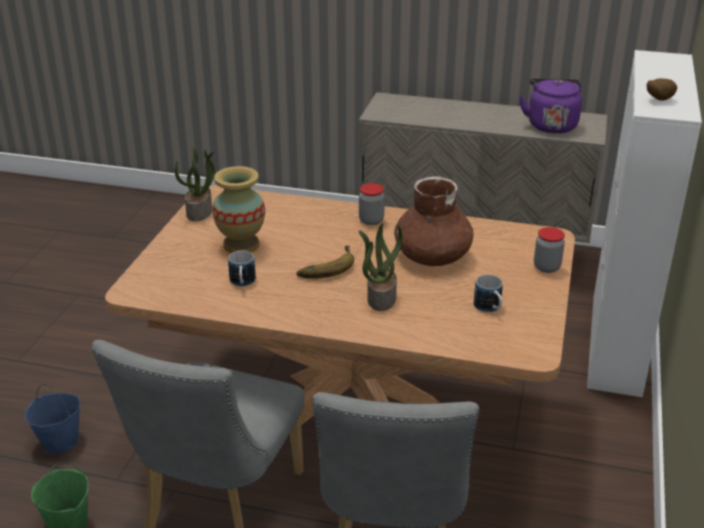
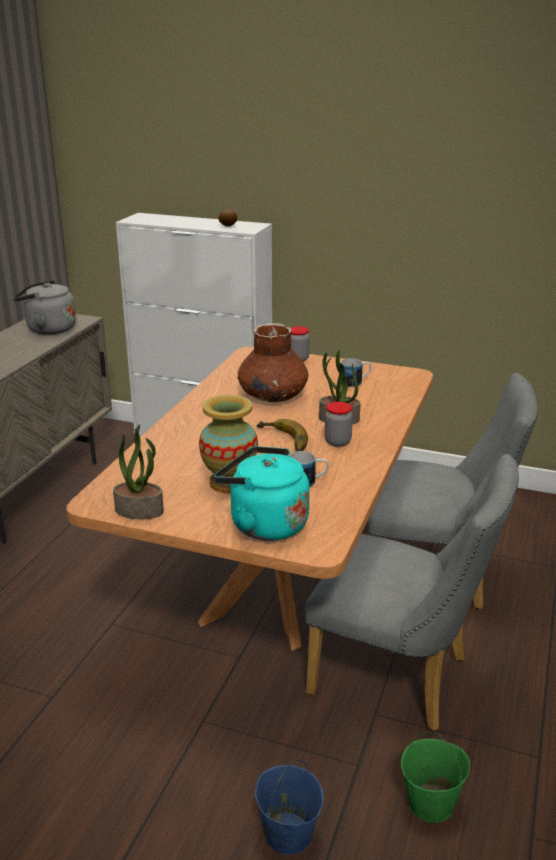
camera: 85 degrees left, 5 degrees down
(172, 265) = (264, 524): none -> turquoise kettle
(371, 220) = (199, 417): jar -> jar (337, 441)
(551, 125) = (48, 329): purple kettle -> grey kettle

